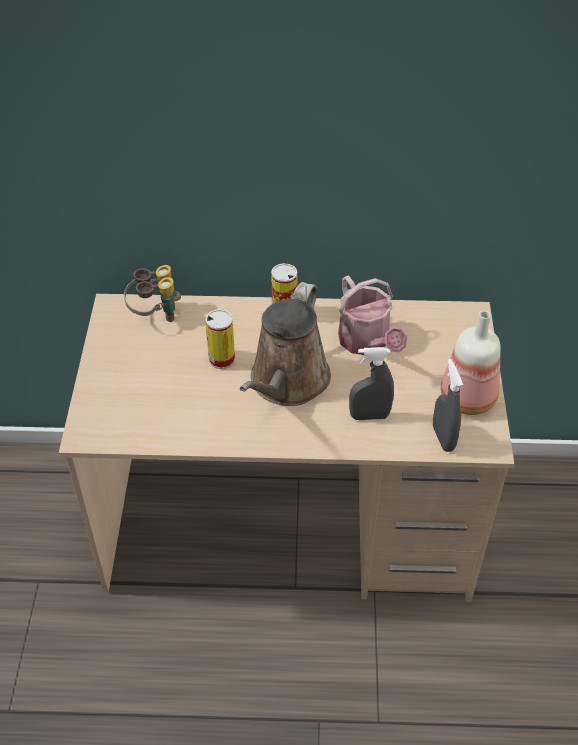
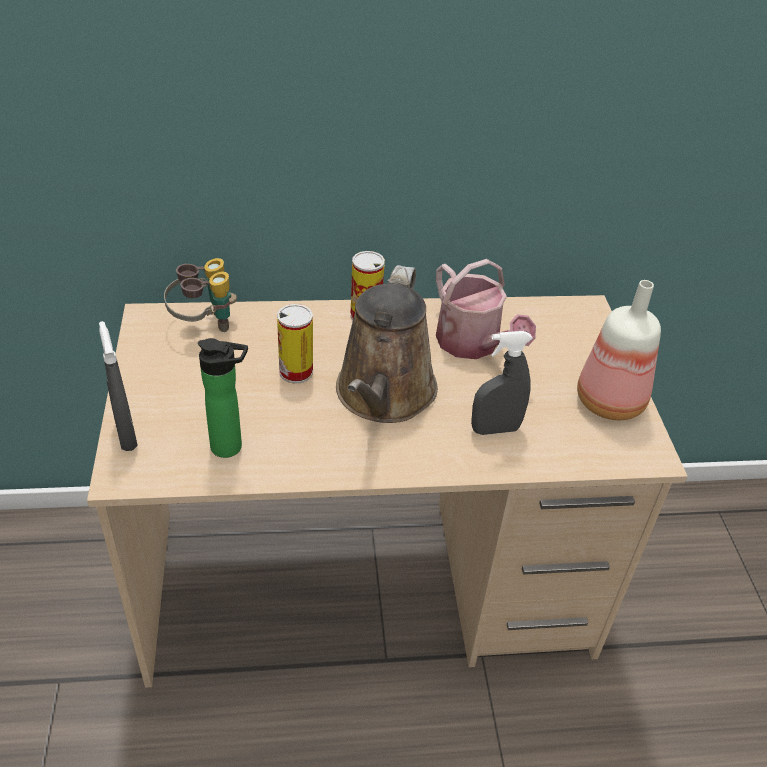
camera: 10 degrees left, 5 degrees down
(165, 418) = (231, 447): none -> bottle
(443, 438) = (593, 450): grey spray bottle -> grey spray bottle (126, 435)

